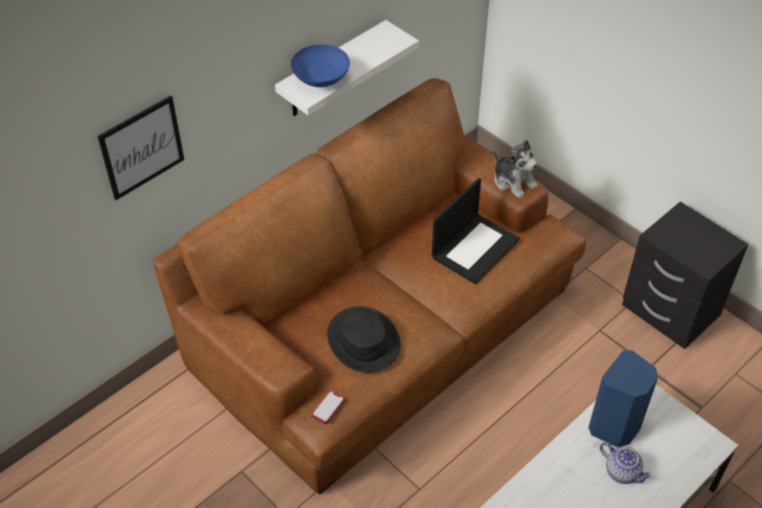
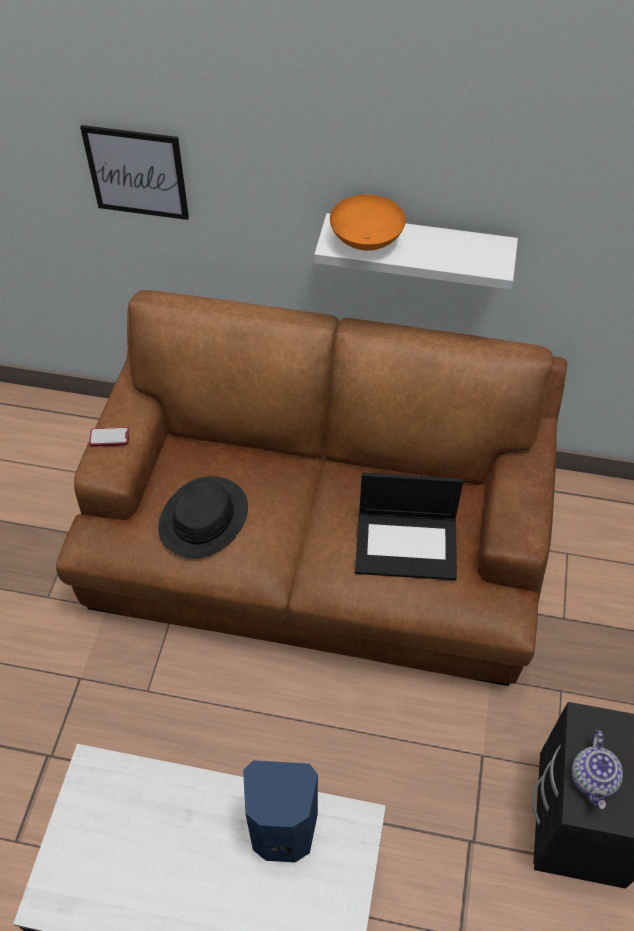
camera: 55 degrees right, 5 degrees up
(320, 81) = (365, 241): blue bowl -> orange bowl
(328, 408) = (103, 537): phone -> phone (109, 438)
(513, 181) = (521, 523): plush toy -> none
(623, 472) = (223, 873): teapot -> teapot (593, 779)

